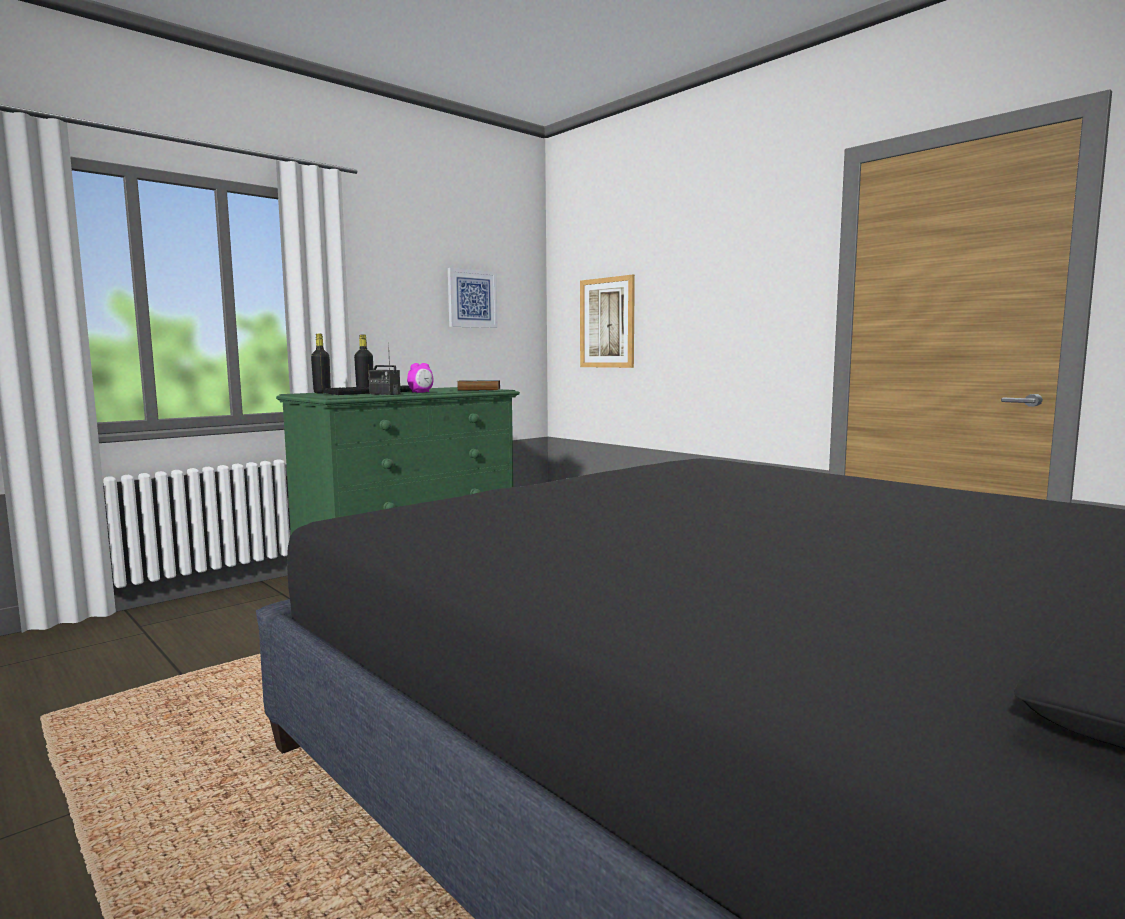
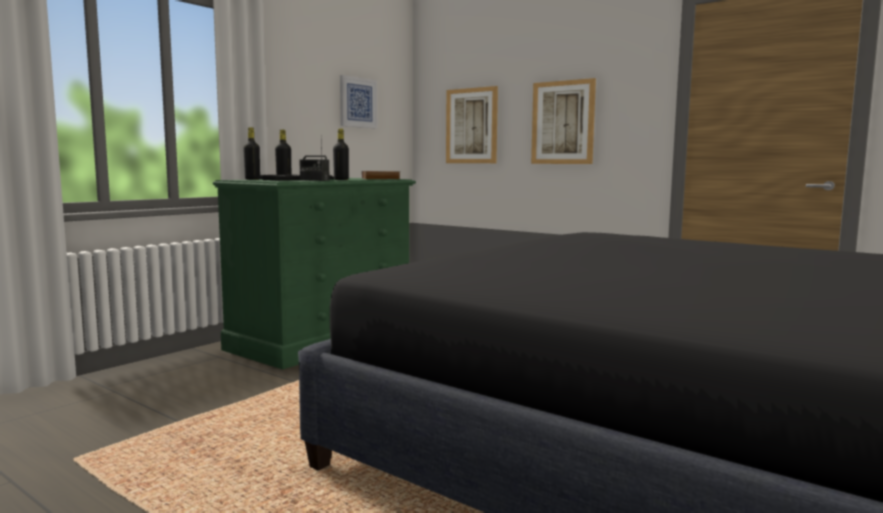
camera: 10 degrees left, 0 degrees up
(421, 392) = (341, 180): alarm clock -> black bottle
(706, 318) = (562, 122): none -> picture

